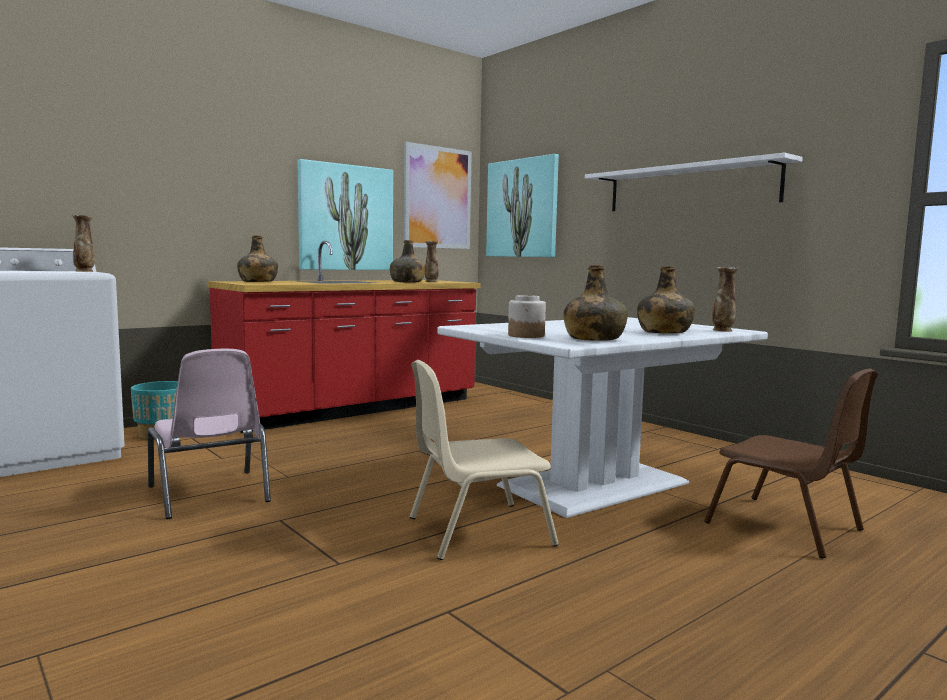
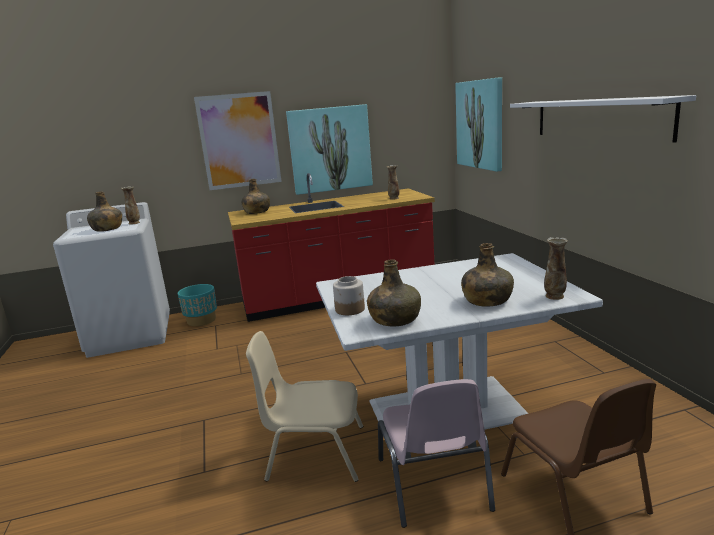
camera: 25 degrees right, 10 degrees up
(209, 495) = (184, 387): pink chair -> pink chair (434, 485)
(407, 282) = (371, 201): green bottle -> green bottle (107, 229)
(437, 198) = (411, 119): picture -> picture (239, 141)

